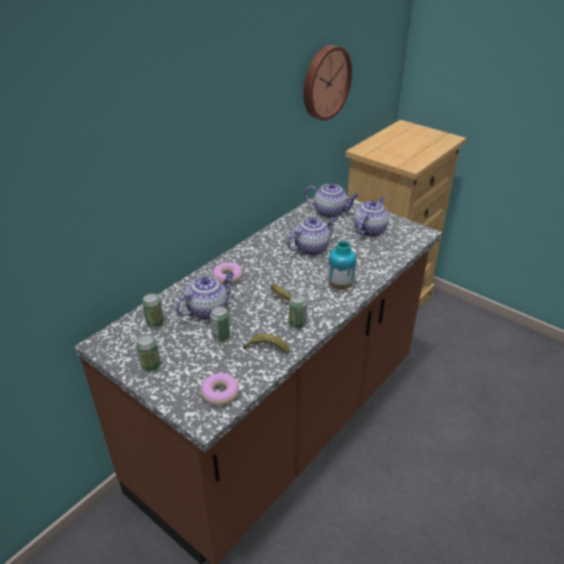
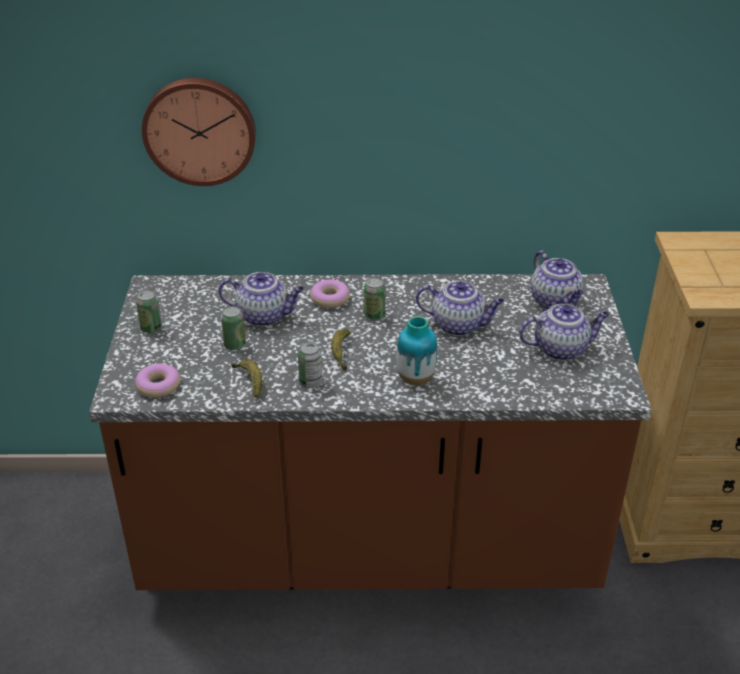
camera: 50 degrees right, 0 degrees up
(155, 323) = (209, 297): can -> can (374, 315)
(324, 82) = (626, 113): wall clock -> wall clock (200, 130)

